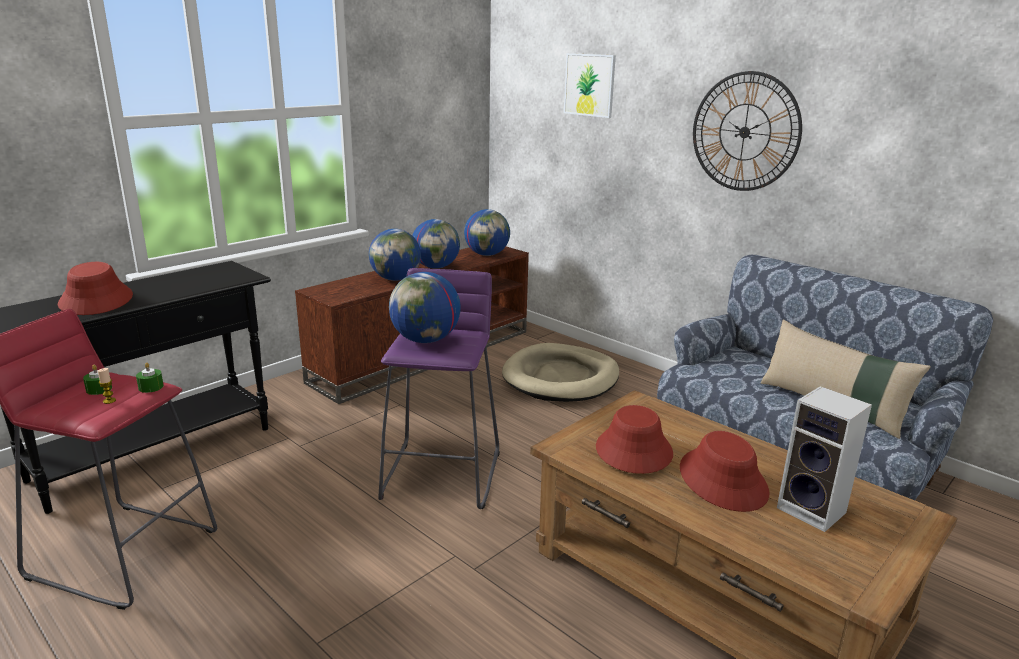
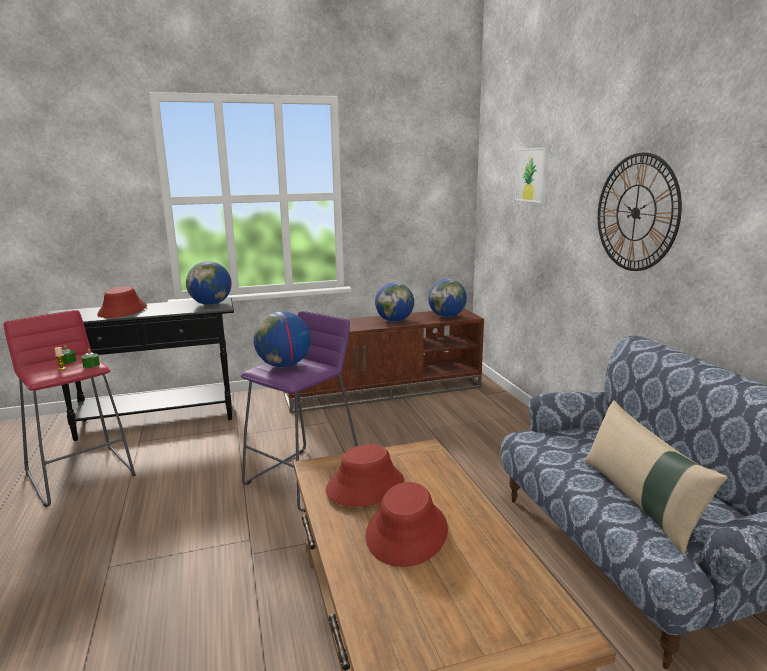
camera: 30 degrees right, 5 degrees down
(396, 279) = (354, 325): globe -> globe (211, 304)
(561, 378) = (472, 428): beige dog bed -> none
(814, 511) = (456, 587): speaker -> none

